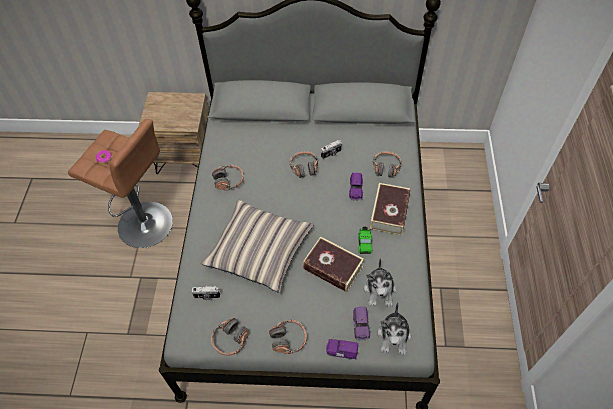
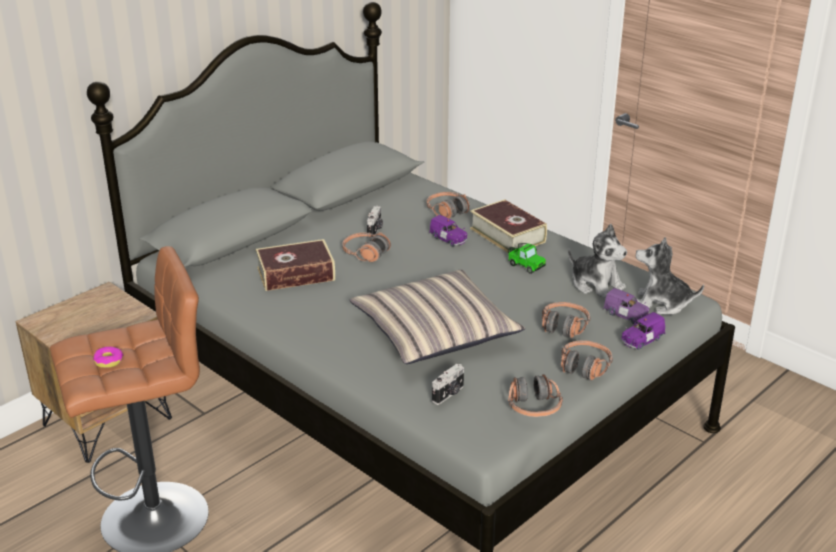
camera: 50 degrees left, 25 degrees down
(229, 181) = (298, 307): headphones -> headphones (564, 326)
(333, 268) = (529, 297): book -> book (296, 274)
(394, 336) = (661, 303): plush toy -> plush toy turned 150 degrees clockwise

